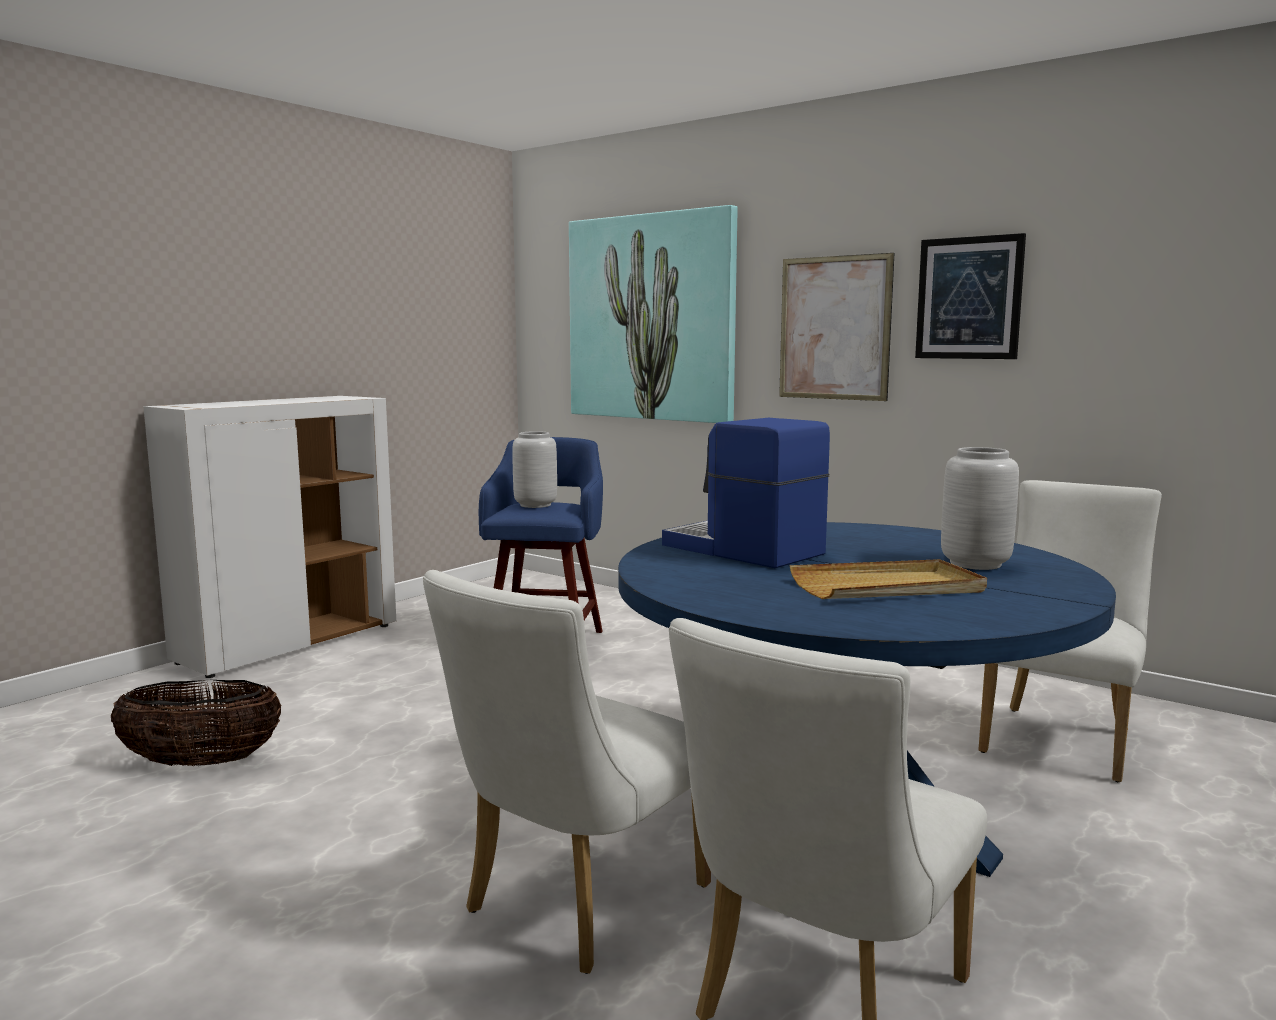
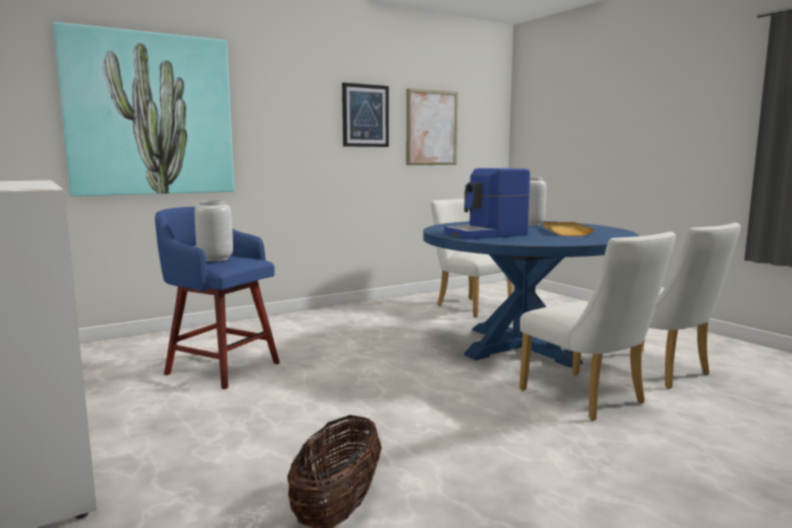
camera: 70 degrees left, 0 degrees up
(834, 328) = (296, 128): picture -> picture (432, 128)

